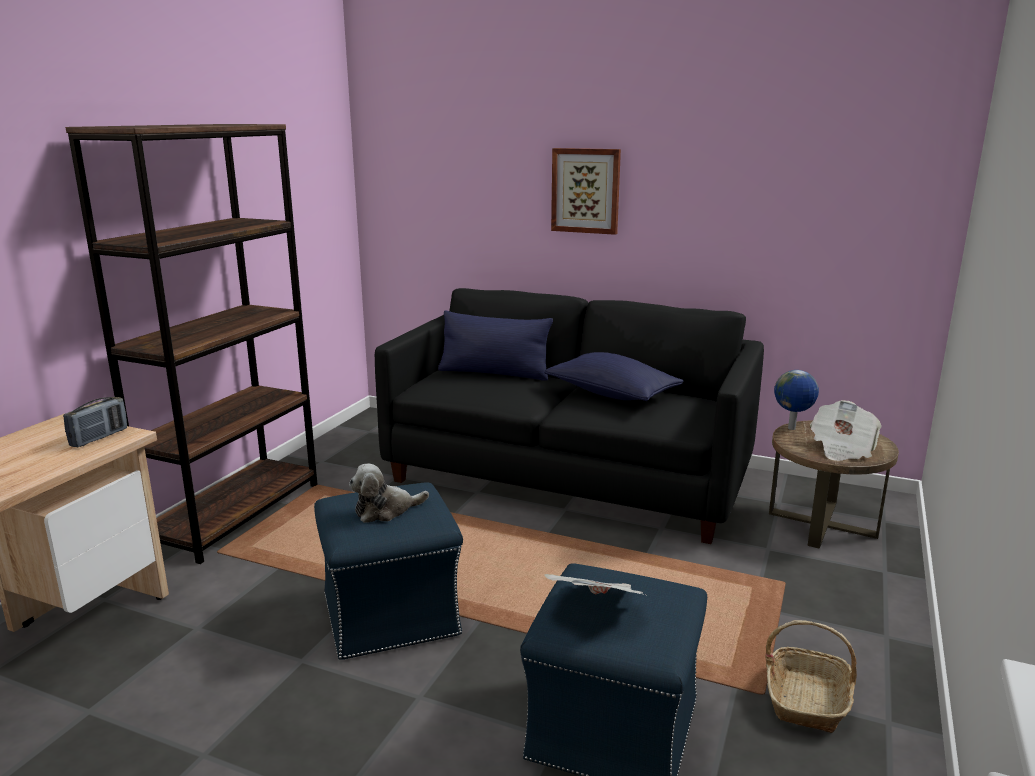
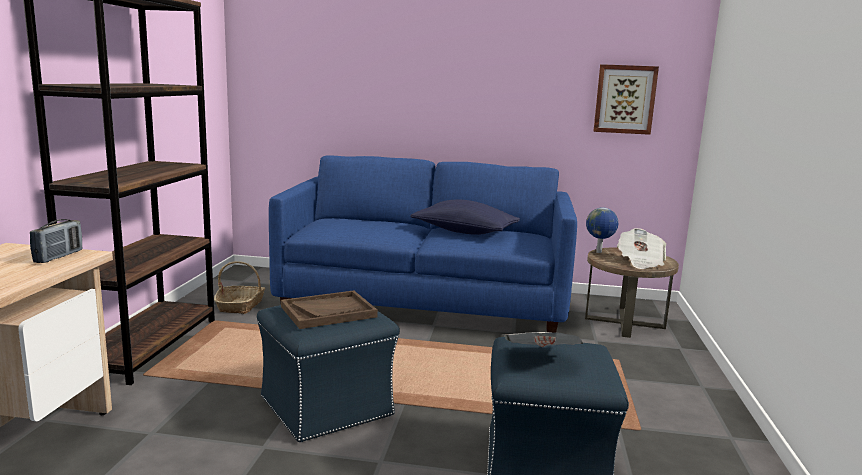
camera: 15 degrees left, 5 degrees down
(386, 510) = (328, 312): plush toy -> brown tray
(494, 373) = (363, 221): blue pillow -> none
(568, 476) = (425, 304): black sofa -> blue sofa
(586, 190) = (429, 78): picture -> picture (625, 99)
(807, 699) = (671, 430): basket -> basket (241, 305)

